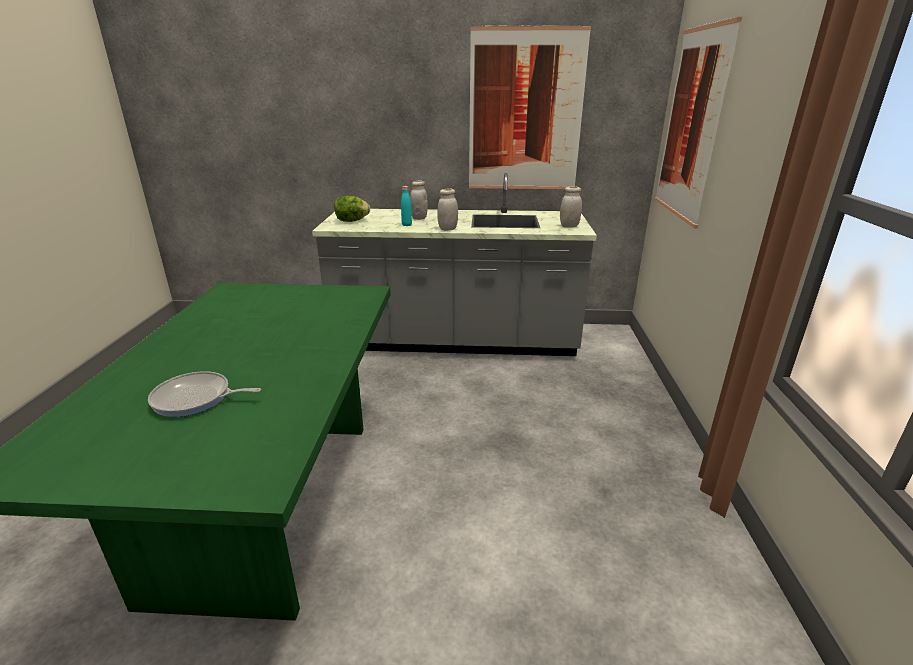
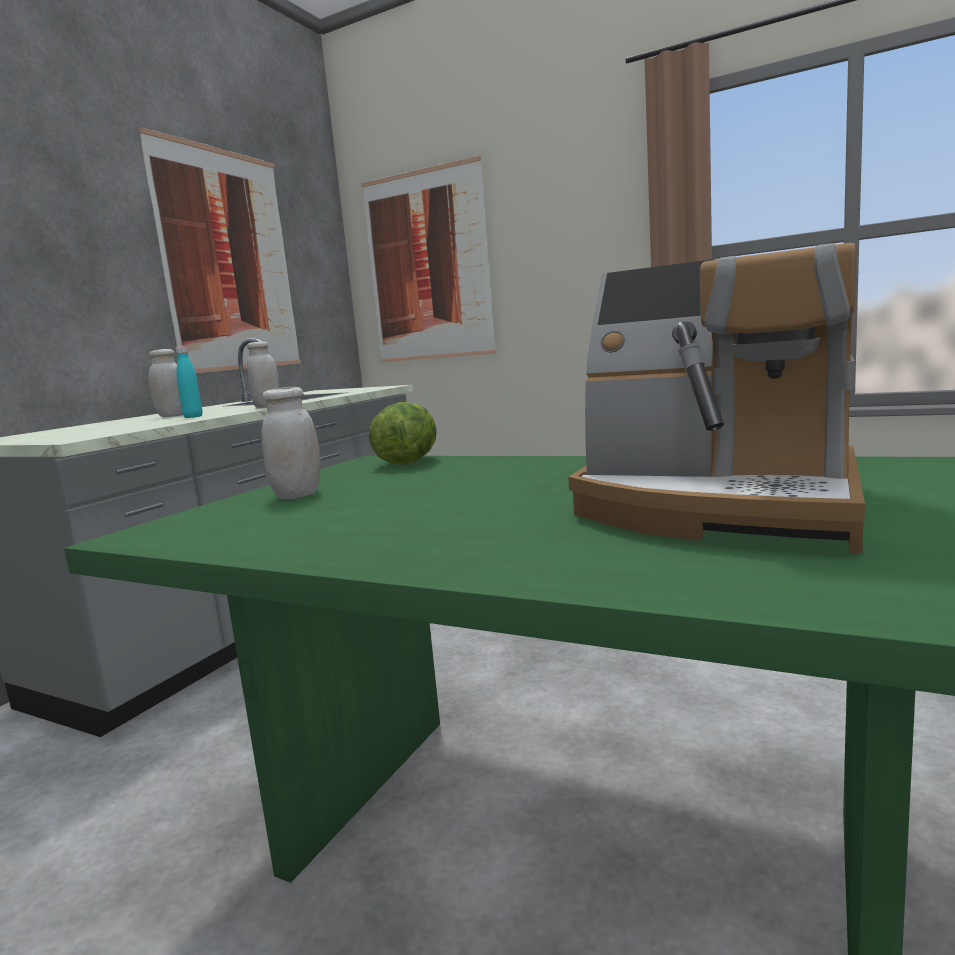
camera: 65 degrees left, 15 degrees down
(196, 399) = (718, 507): frying pan -> coffee machine
(352, 221) = (75, 434): lettuce -> lettuce (408, 462)
(569, 226) = (364, 388): white jar -> white jar (298, 495)

